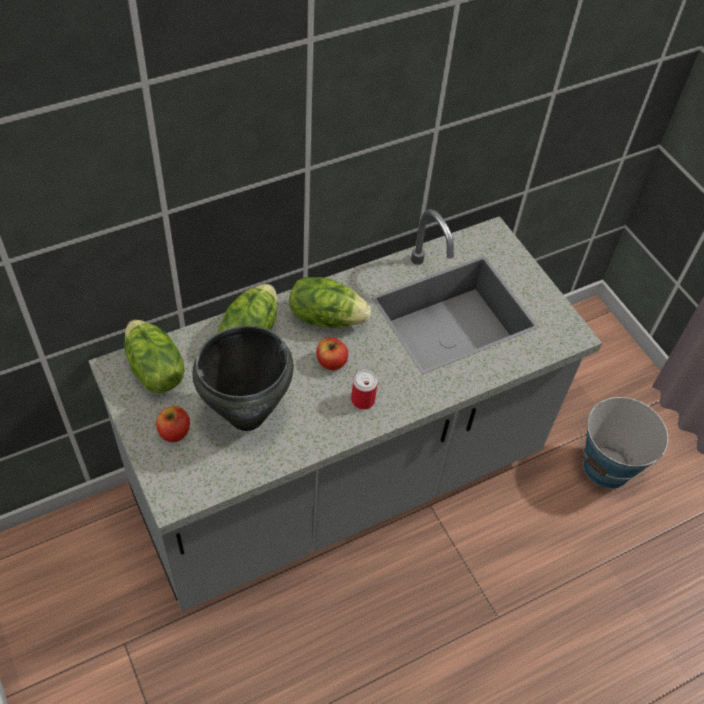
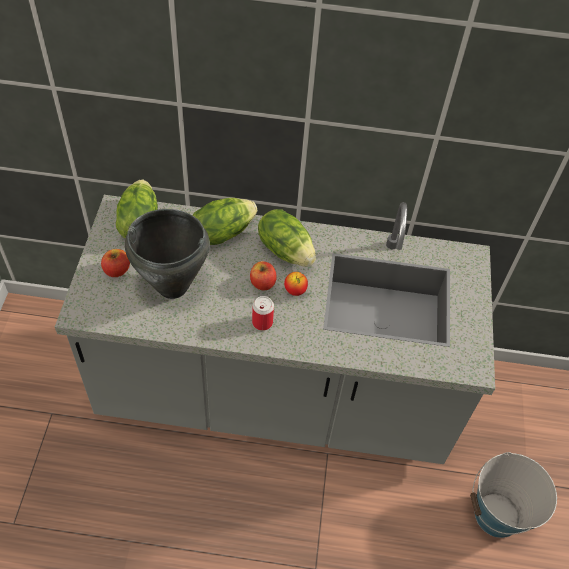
camera: 35 degrees right, 0 degrees up
(367, 352) = (295, 291): none -> apple

